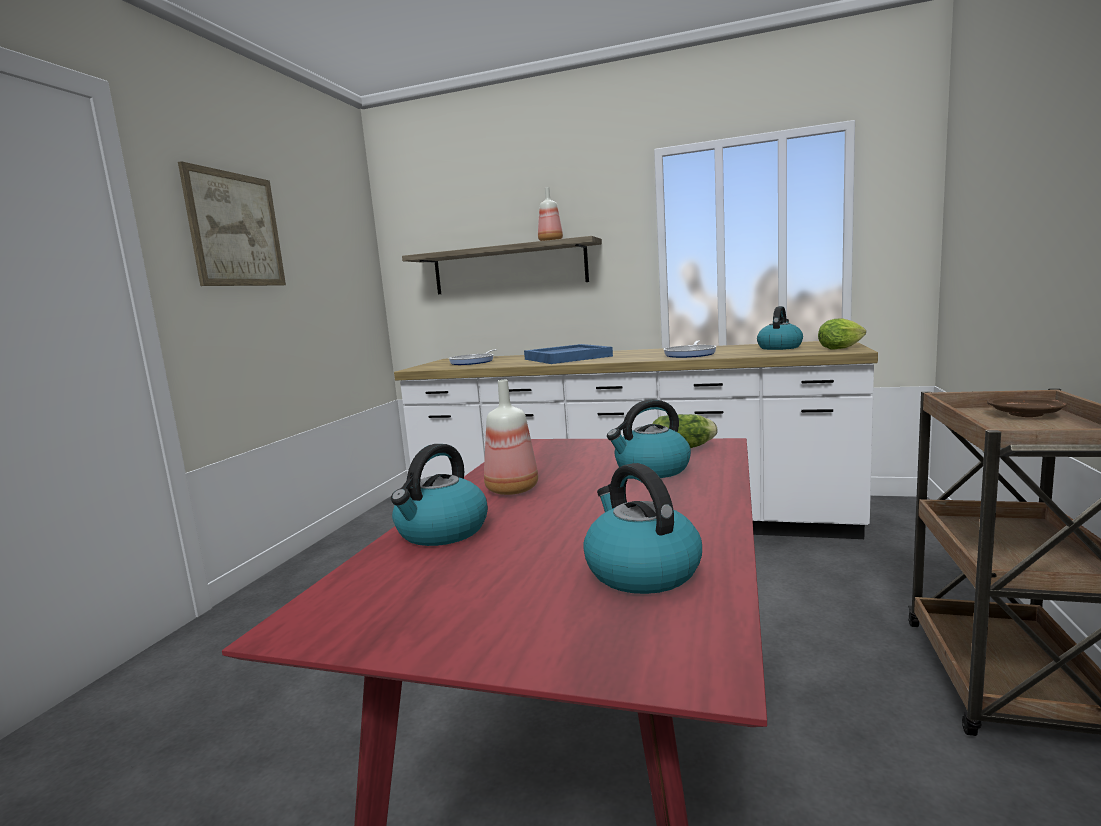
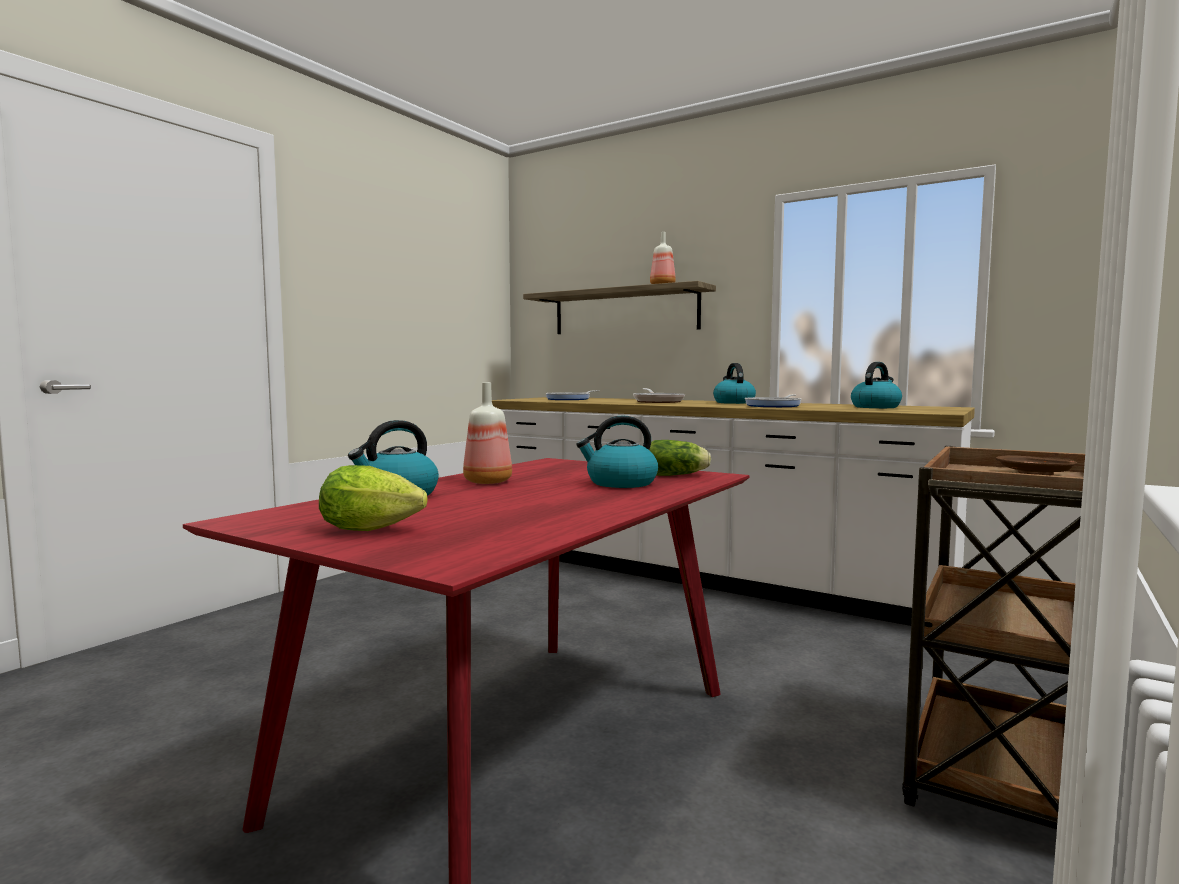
camera: 15 degrees right, 5 degrees down
(235, 230) = (365, 260): picture -> none
(567, 357) = (657, 401): blue tray -> frying pan
(641, 571) = (500, 525): kettle -> kettle (733, 402)
(842, 348) = (936, 410): lettuce -> lettuce (376, 530)

